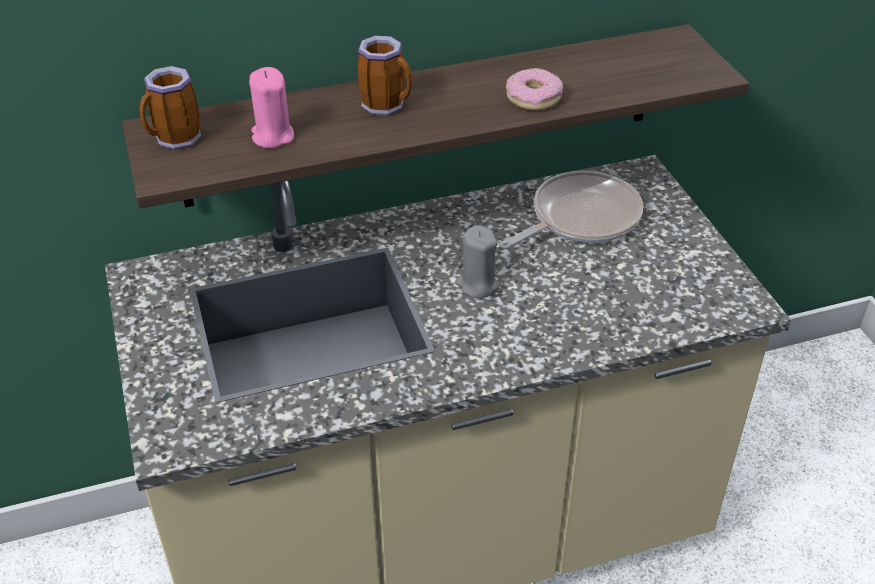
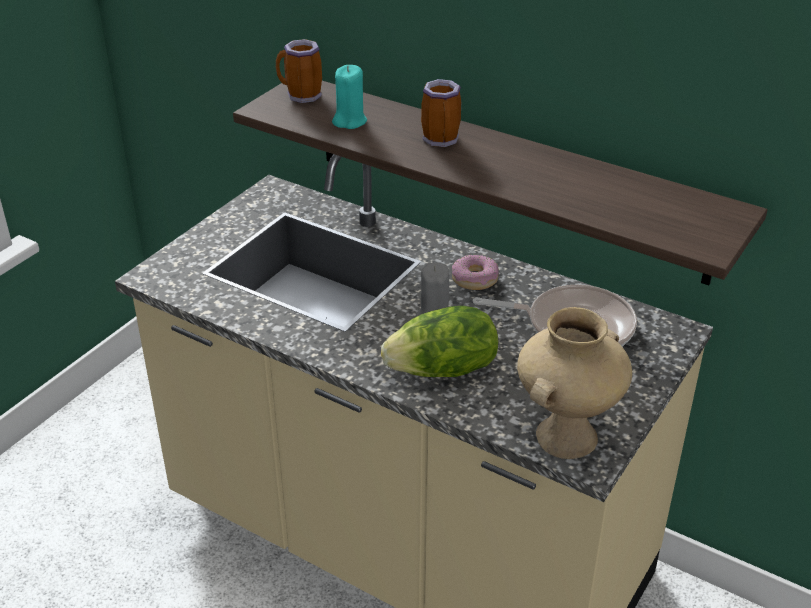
camera: 50 degrees right, 5 degrees down
(272, 136) = (349, 121): pink candle -> turquoise candle
(533, 98) = (541, 187): donut -> donut (475, 279)
(558, 321) = (443, 370): none -> lettuce
(709, 301) = (566, 435): none -> beige vase

